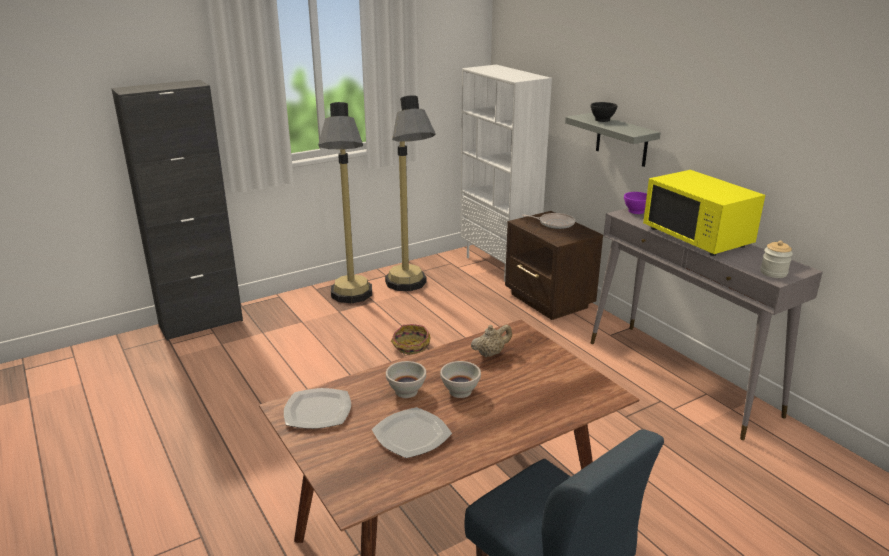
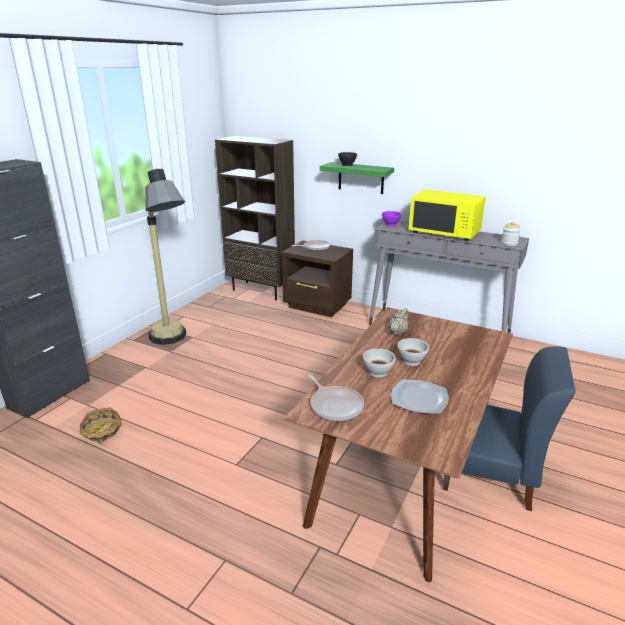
camera: 30 degrees left, 0 degrees up
(318, 410) = (335, 405): plate -> frying pan
(410, 290) = (213, 322): floor lamp -> none
(410, 346) = (252, 361): basket -> basket (101, 431)
(499, 265) = (261, 290): white bookcase -> brown bookcase
(621, 140) = (361, 178): grey shelf -> green shelf

